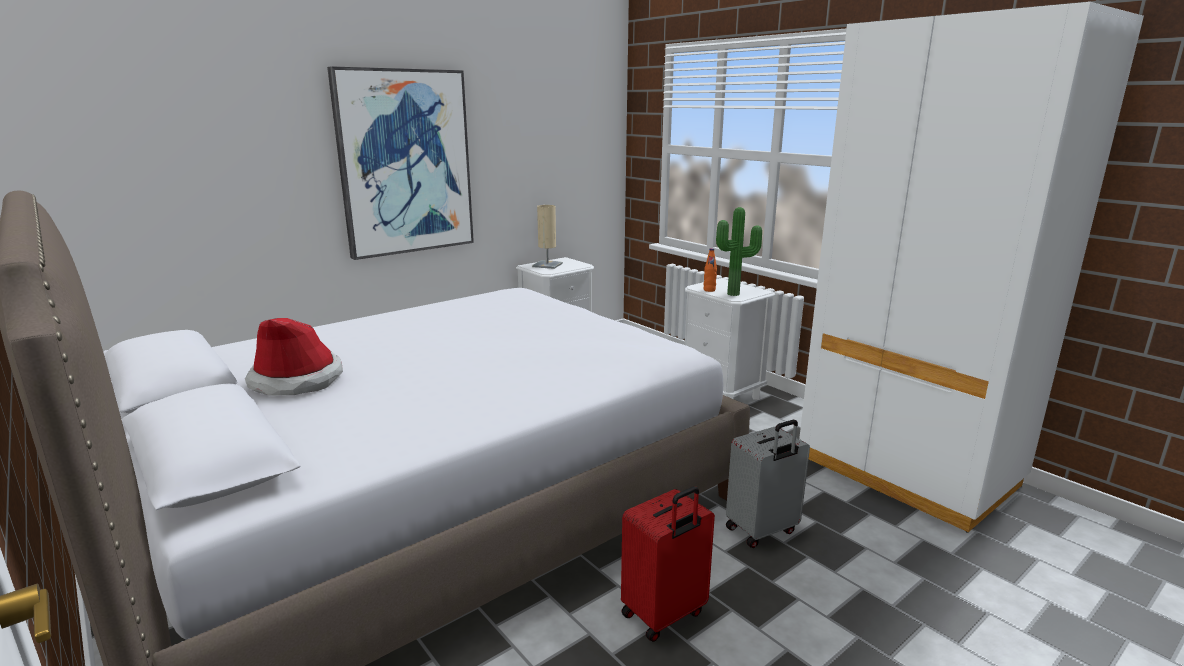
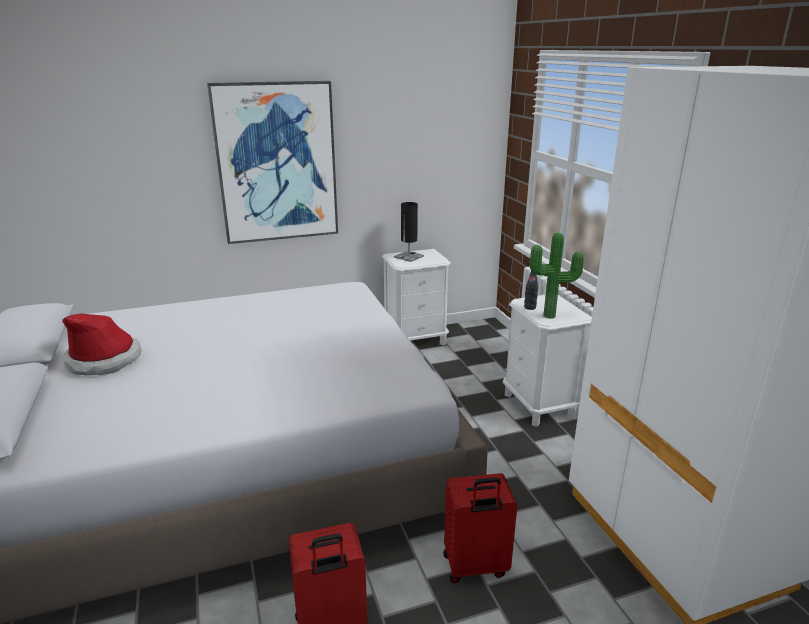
camera: 20 degrees right, 5 degrees up
(547, 265) = (409, 257): beige table lamp -> black table lamp
(709, 290) = (530, 307): orange bottle -> black bottle
(762, 531) = (475, 567): grey suitcase -> red suitcase

